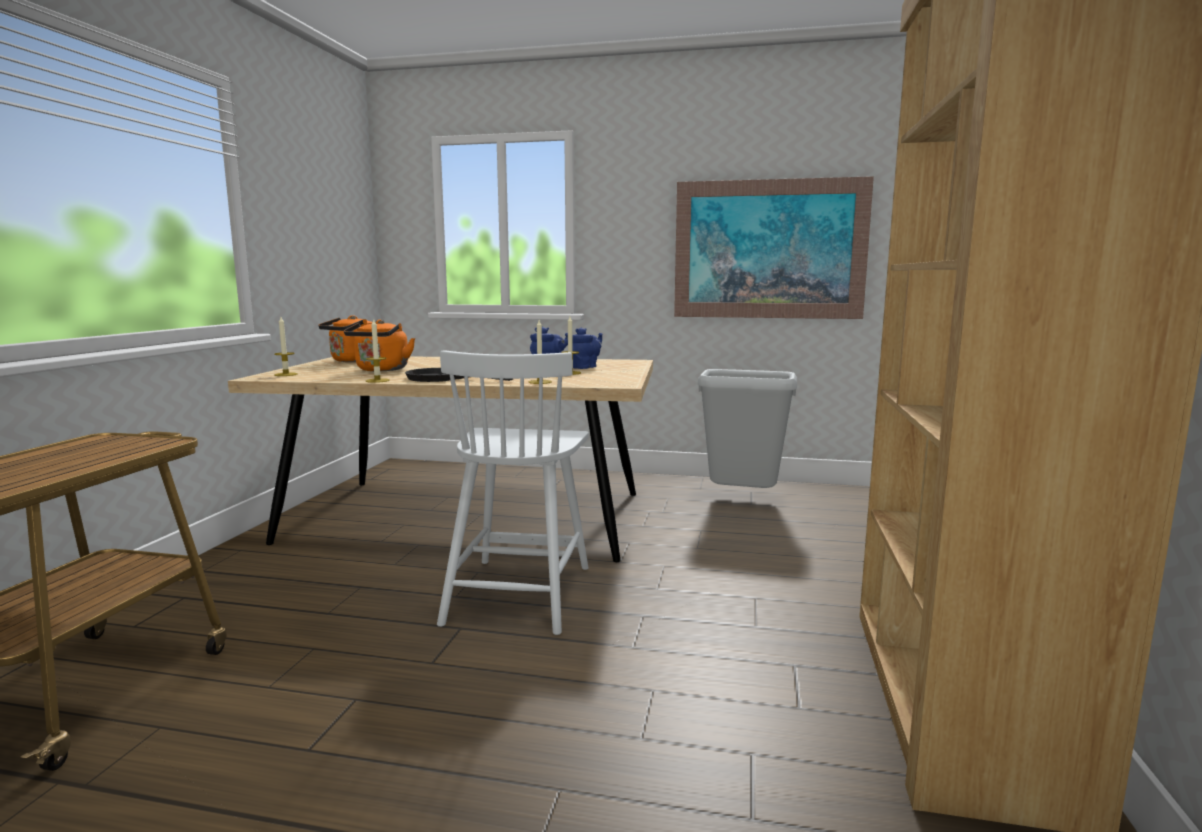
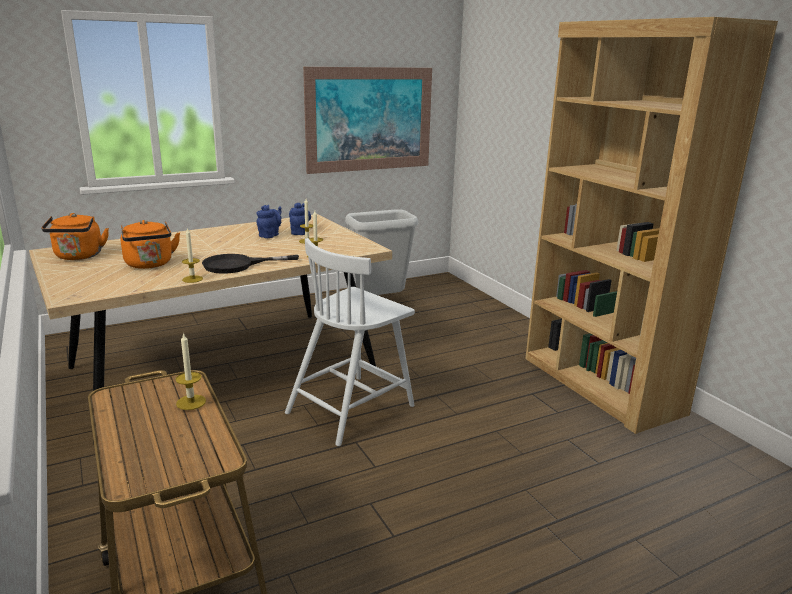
camera: 40 degrees left, 10 degrees up
(286, 374) = (79, 288): candle -> candle (191, 402)
(519, 592) = (352, 408): white chair -> white chair turned 75 degrees clockwise

